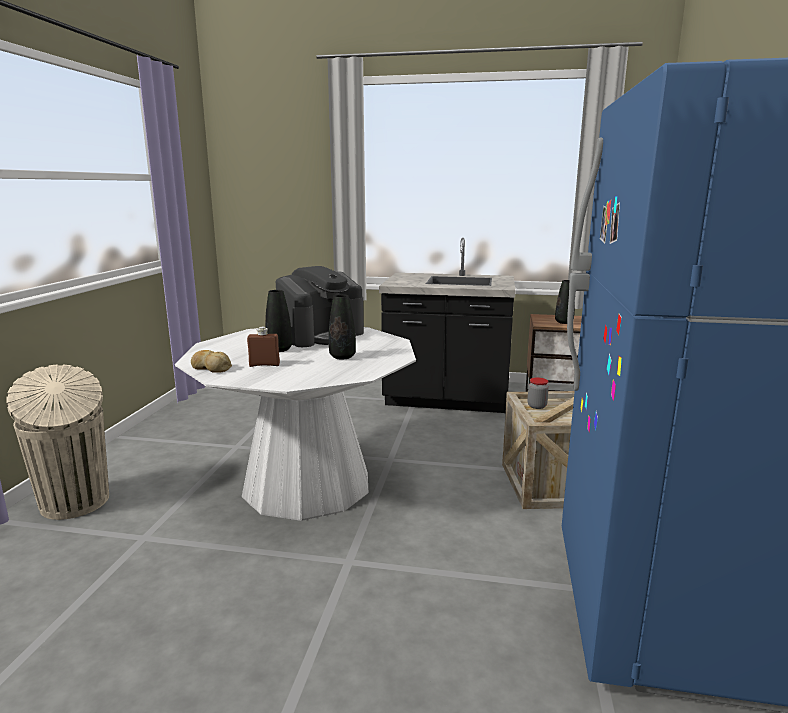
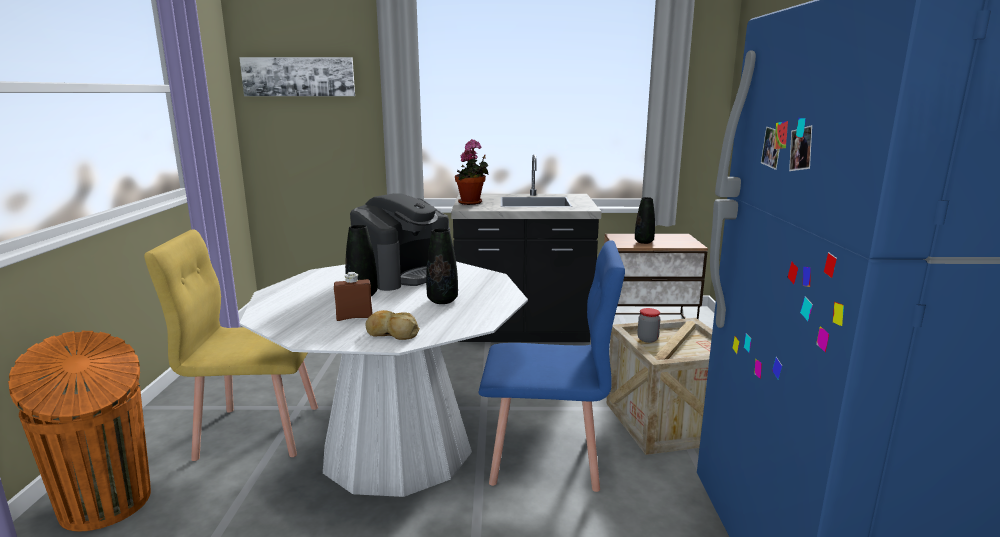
camera: 10 degrees left, 0 degrees up
(75, 503) = (106, 505): beige trash can -> orange trash can
(200, 461) = (258, 431): none -> yellow chair
(211, 368) = (289, 326): bread -> bread (392, 333)
(263, 168) = (298, 76): none -> picture
(401, 280) = (472, 203): none -> potted plant
(432, 503) = (546, 457): none -> blue chair

